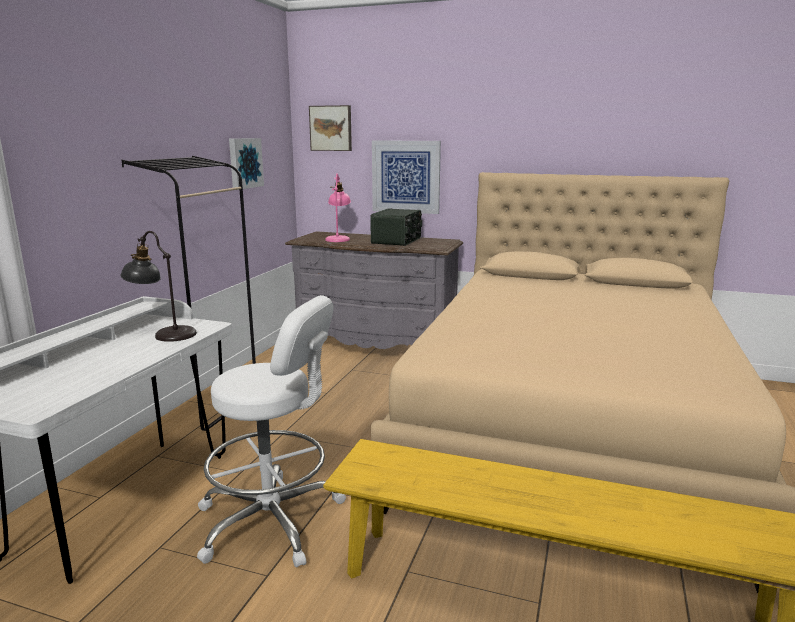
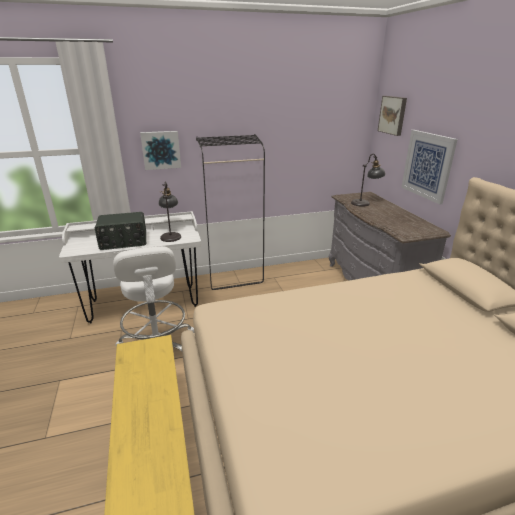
camera: 55 degrees right, 10 degrees up
(244, 163) = (309, 138): picture -> picture (161, 150)
(338, 238) = (365, 202): pink table lamp -> grey table lamp
(397, 241) = (395, 217): radio -> radio (124, 242)

